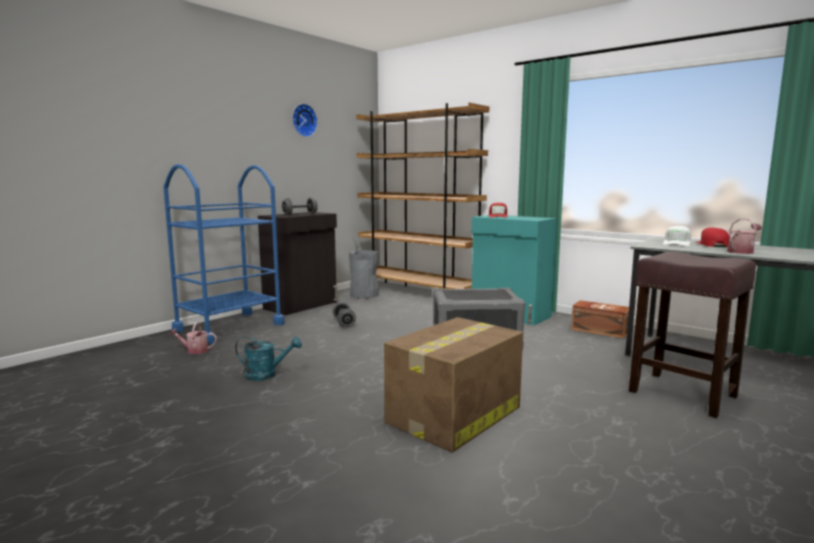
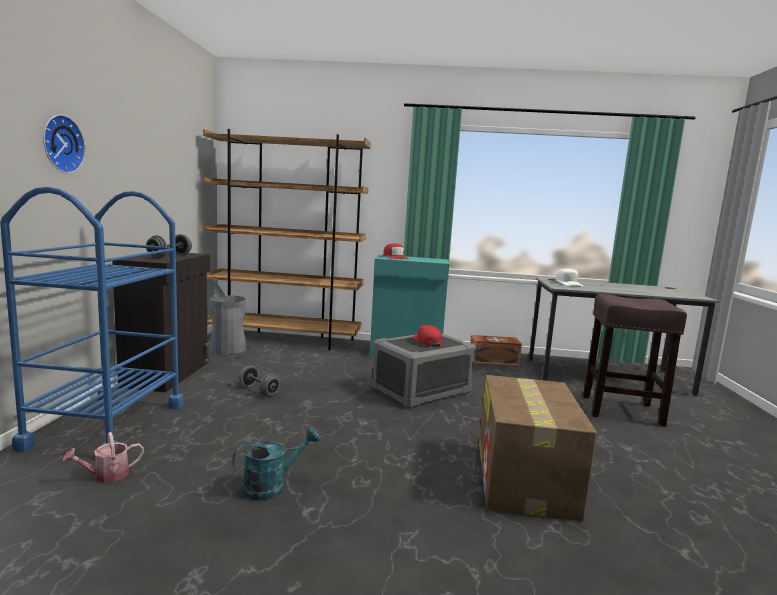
camera: 35 degrees left, 0 degrees up
(303, 120) = (154, 130): wall clock -> wall clock (60, 144)
(712, 245) = (590, 284): red cap -> red cap (426, 341)
(742, 251) = (625, 290): watering can -> none

